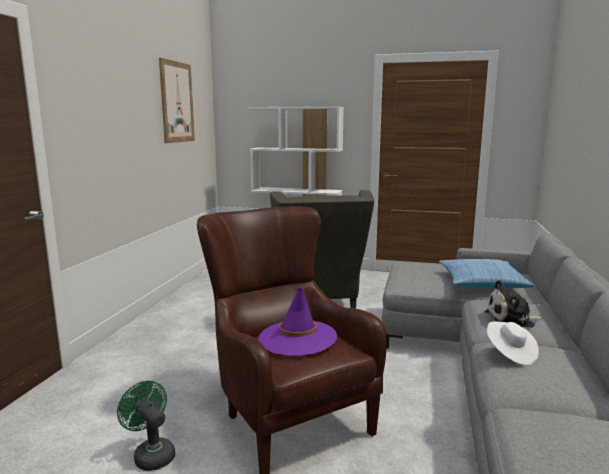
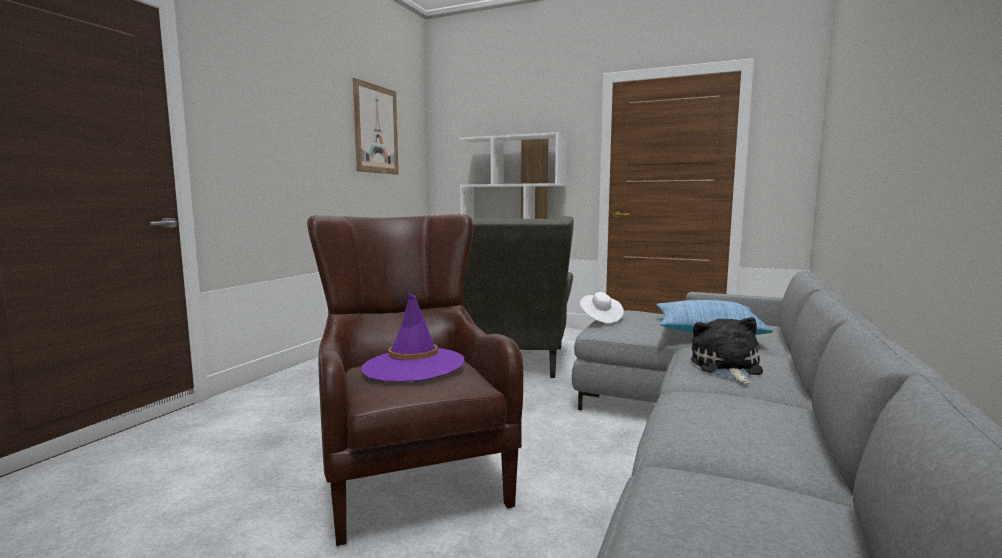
camera: 10 degrees right, 5 degrees down
(151, 454) = (225, 500): green fan -> none
(510, 353) = (699, 402): white hat -> white hat (600, 318)
(512, 320) = (726, 368): plush toy -> plush toy turned 90 degrees clockwise

